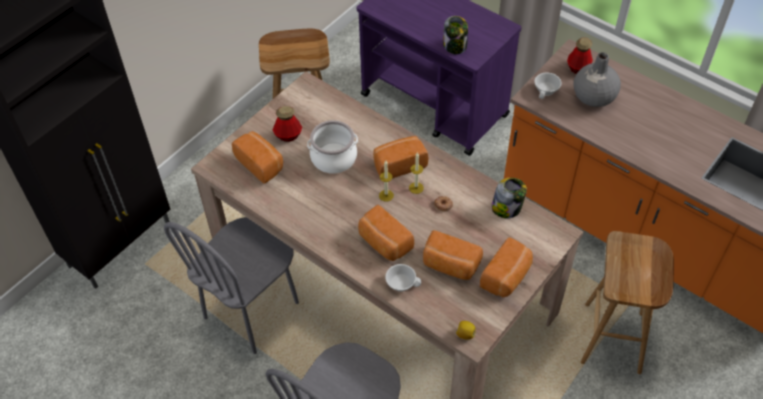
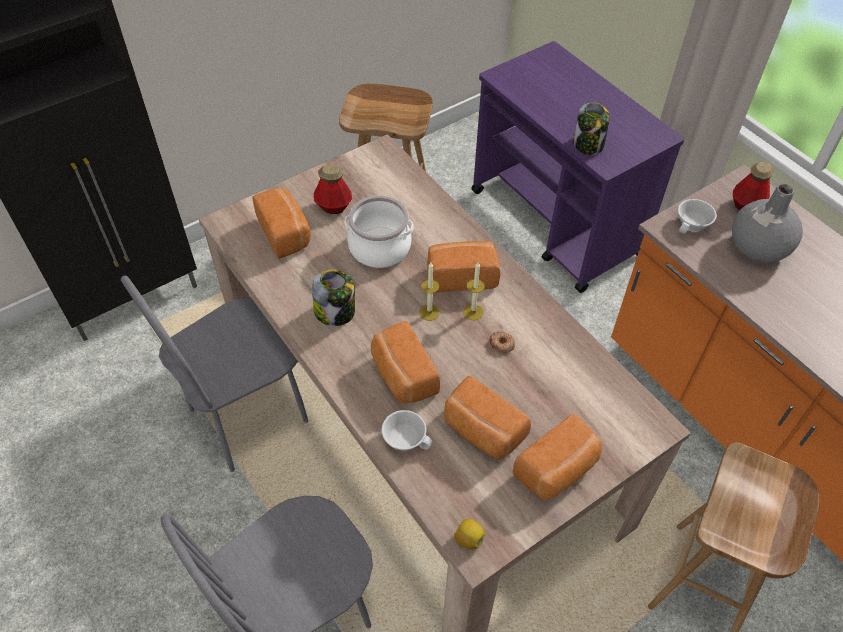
camera: 15 degrees right, 0 degrees up
(507, 208) = (589, 370): jar -> jar (335, 312)

